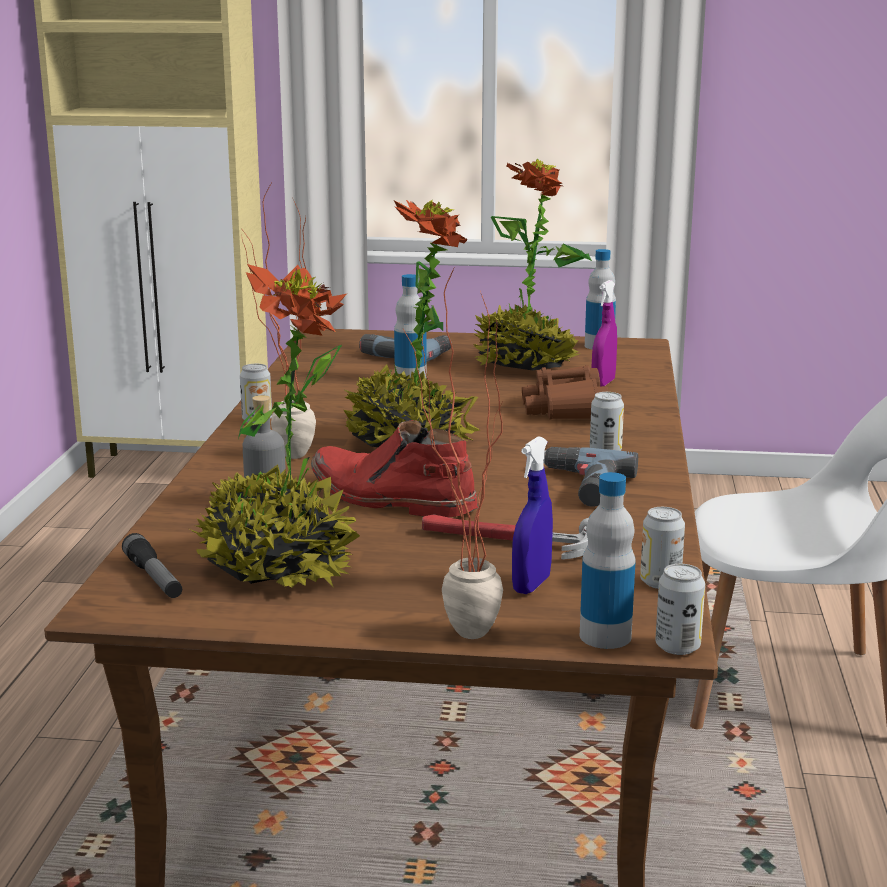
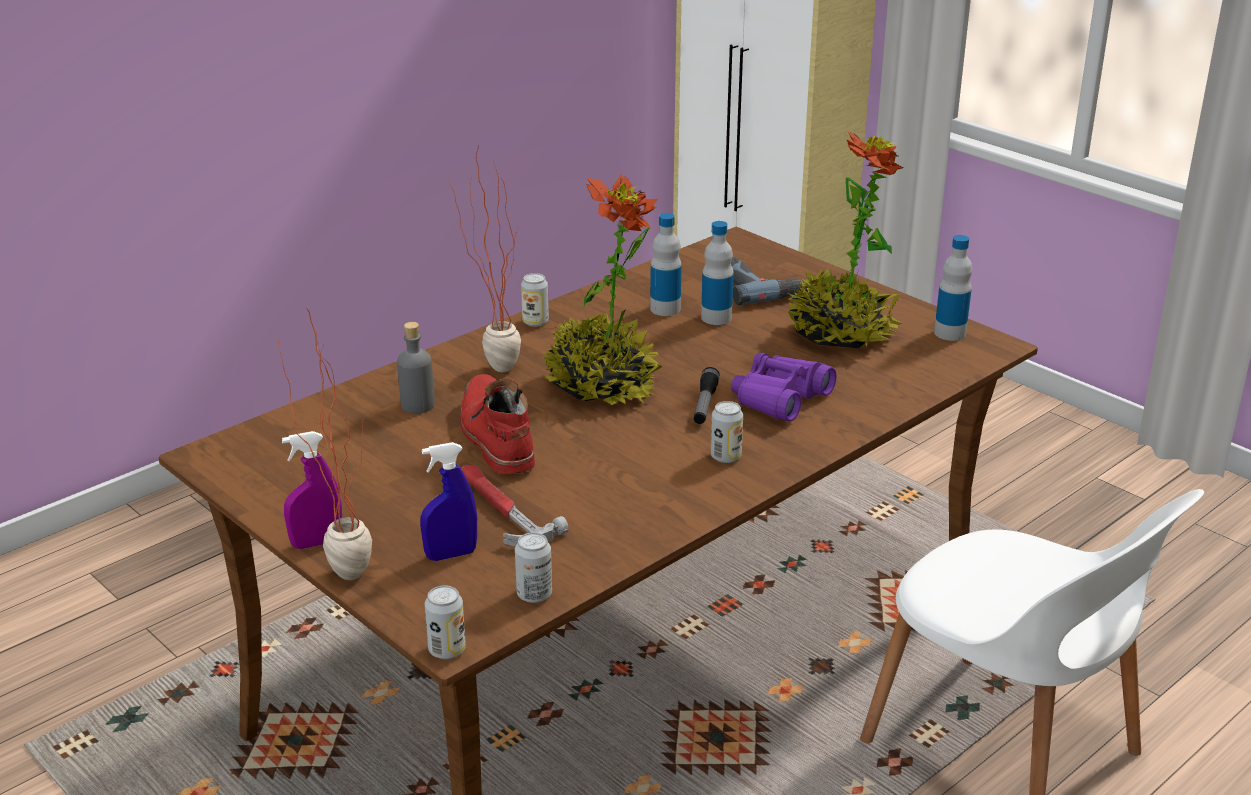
camera: 40 degrees right, 10 degrees up
(154, 578) = (260, 443): flashlight -> flashlight (705, 404)
(279, 565) = (339, 464): potted plant -> none
(566, 409) = (780, 398): brown binoculars -> purple binoculars
(581, 487) = (642, 483): power drill -> none
(603, 383) = (867, 380): purple spray bottle -> purple spray bottle (317, 543)
(605, 636) = (420, 618): bottle -> bottle (665, 309)

